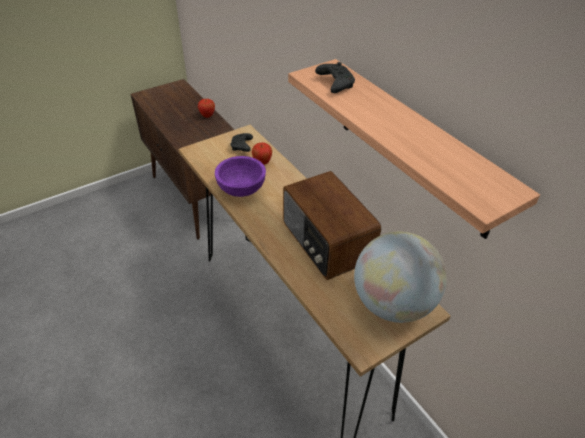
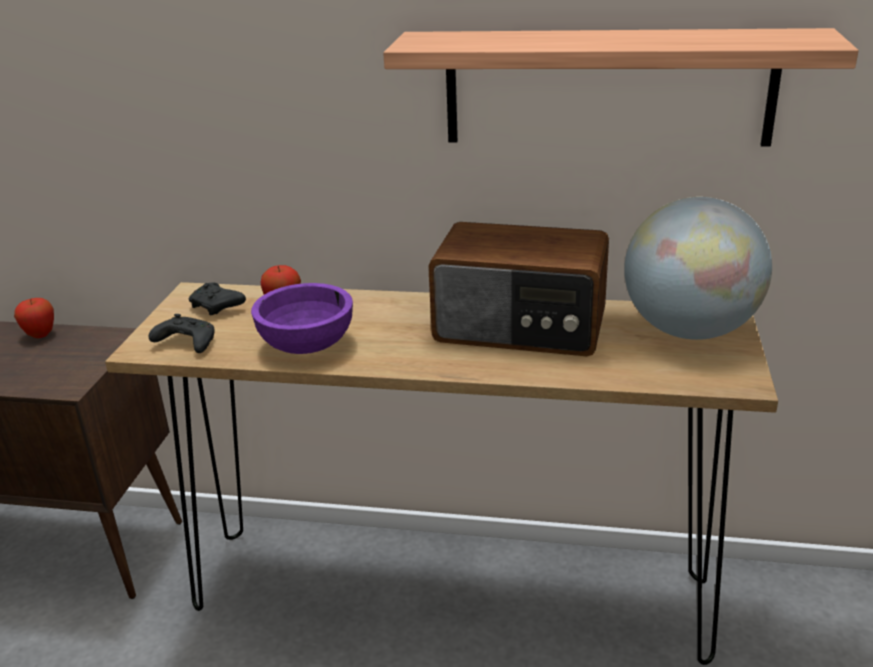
camera: 45 degrees left, 15 degrees down
(334, 83) = (464, 40): black game controller -> black game controller (186, 343)

